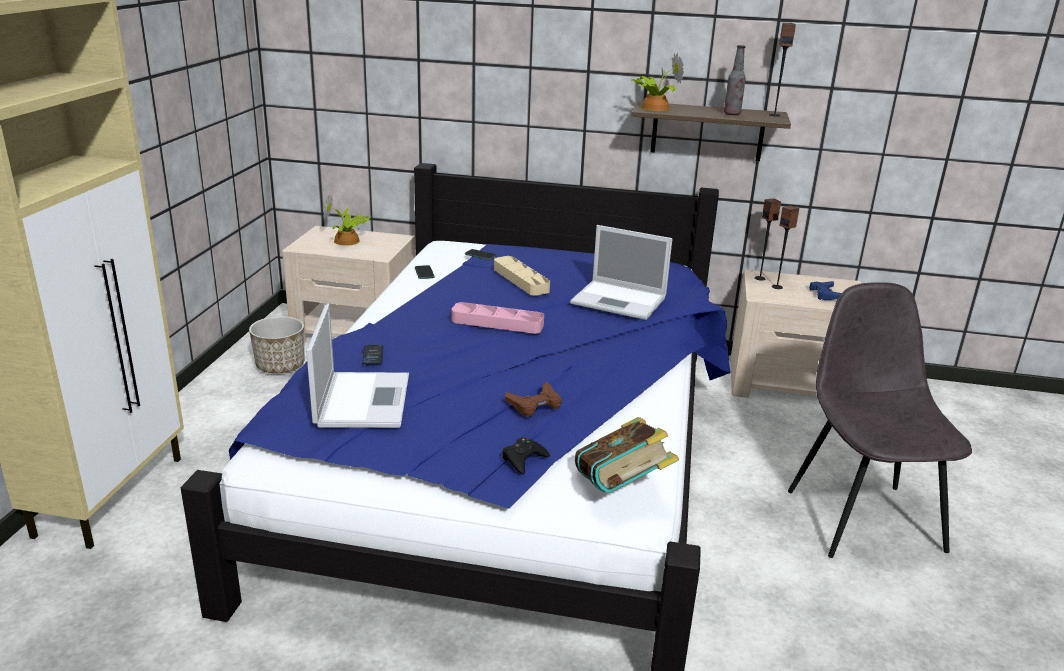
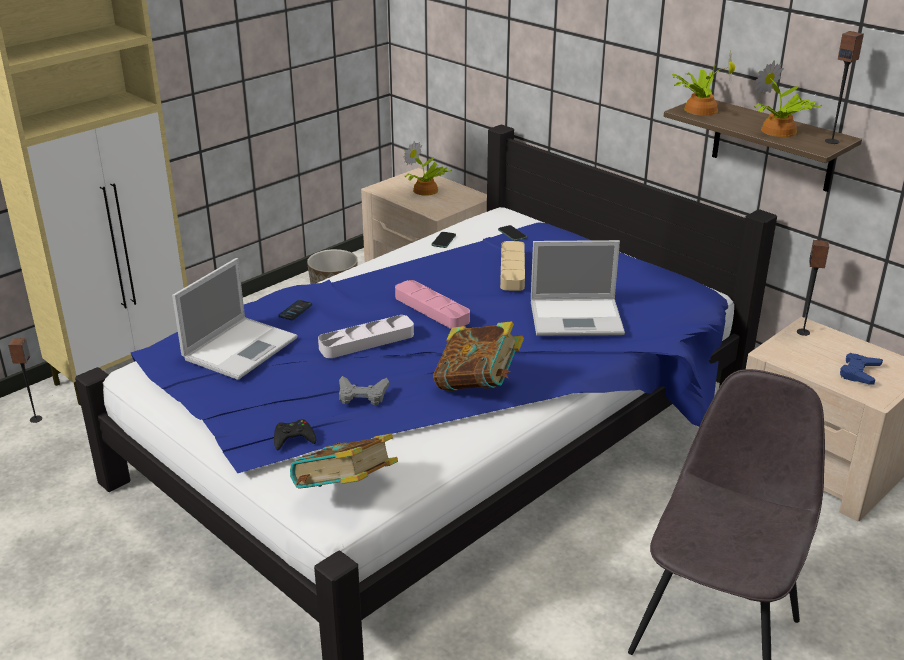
camera: 35 degrees right, 5 degrees up
(477, 362) = (366, 341): none -> white tray
(535, 404) = (362, 395): brown game controller -> grey game controller
(616, 369) = (478, 385): none -> book
(620, 300) = (578, 317): laptop -> laptop turned 60 degrees counterclockwise
(732, 114) = (779, 131): bottle -> potted plant
(777, 287) = (809, 348): speaker -> speaker (36, 419)

